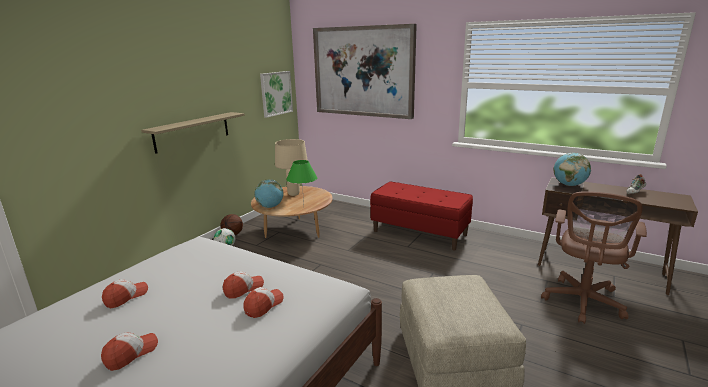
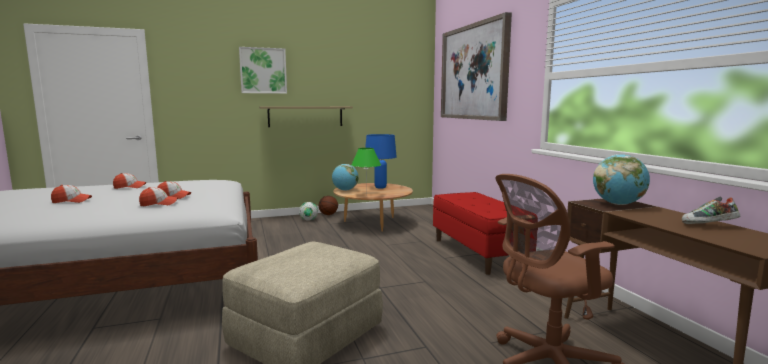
camera: 40 degrees right, 10 degrees down
(276, 93) = (406, 97): picture -> picture (263, 70)
(293, 194) = (380, 187): beige table lamp -> blue table lamp

